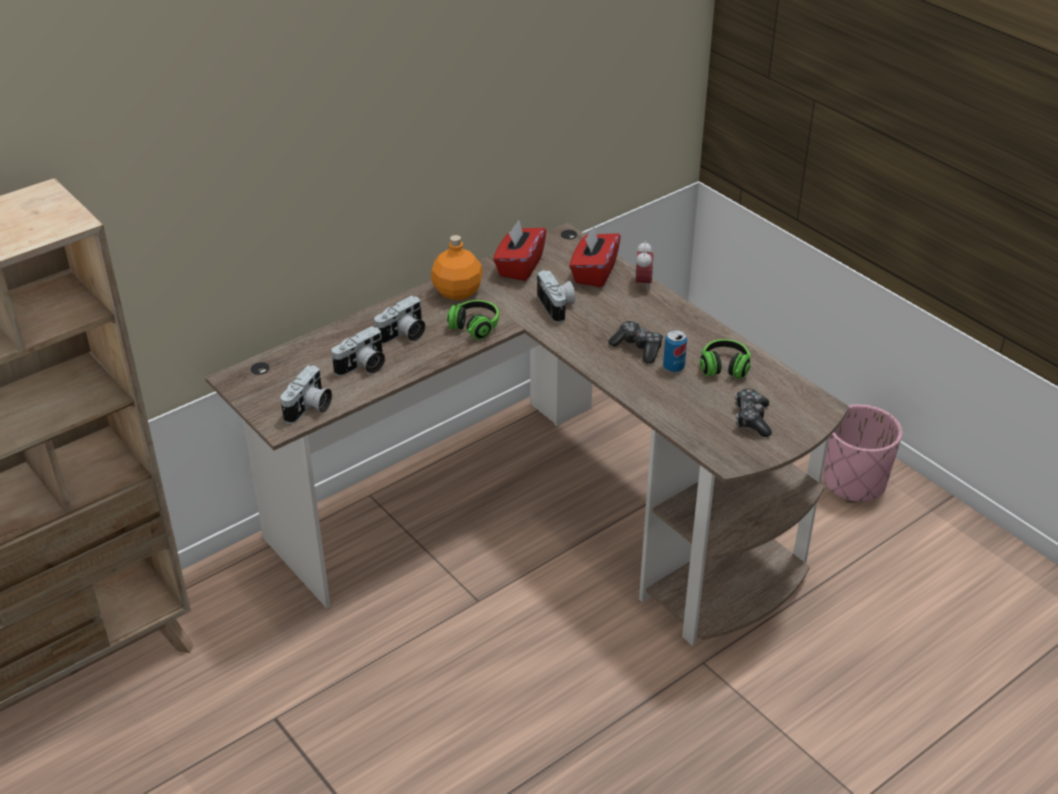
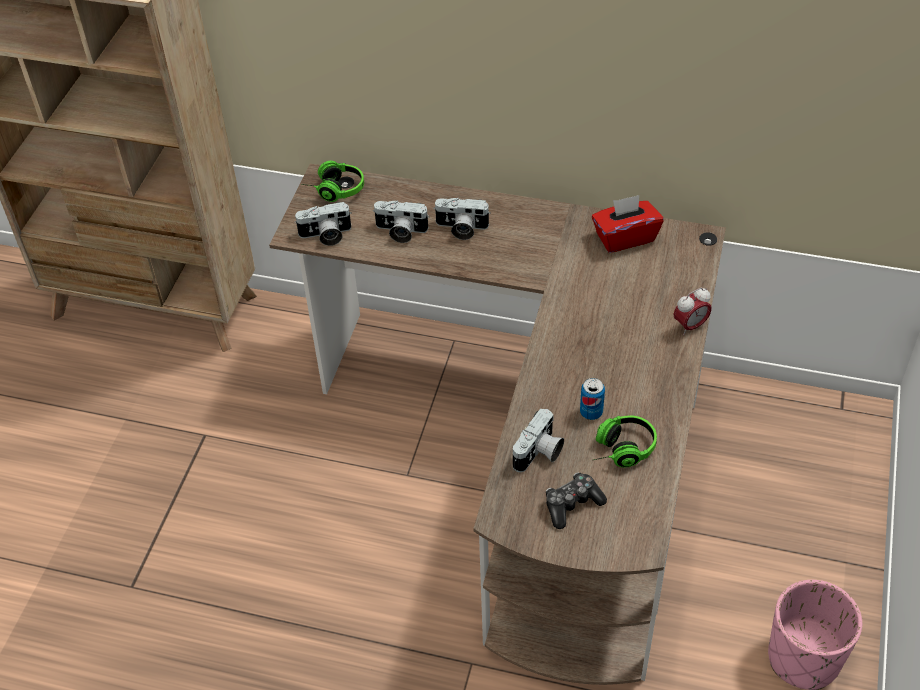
camera: 55 degrees right, 10 degrees up
(458, 291) = (549, 223): orange bottle -> none
(470, 330) = (507, 261): headphones -> headphones (333, 189)
(558, 307) = (595, 292): camera -> camera (539, 453)
(594, 273) = (669, 286): red tissue box -> none
(637, 348) = (593, 374): game controller -> none

